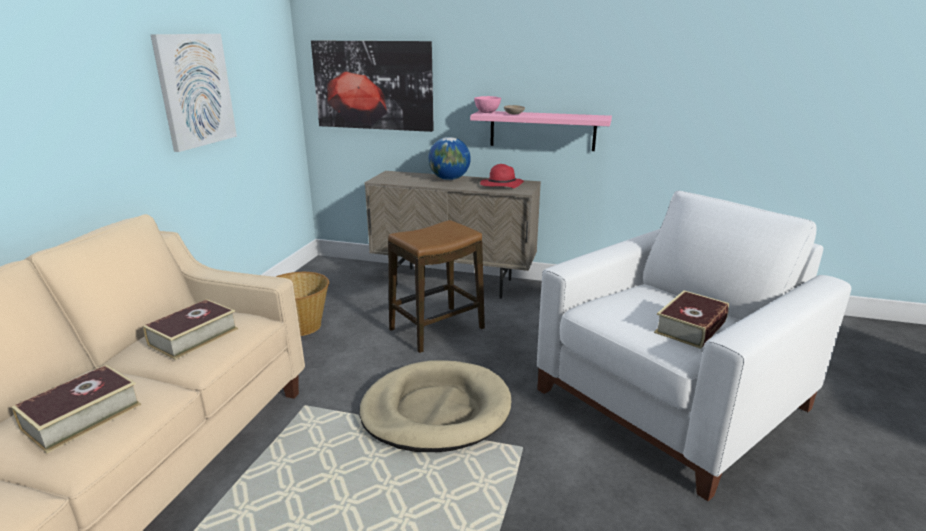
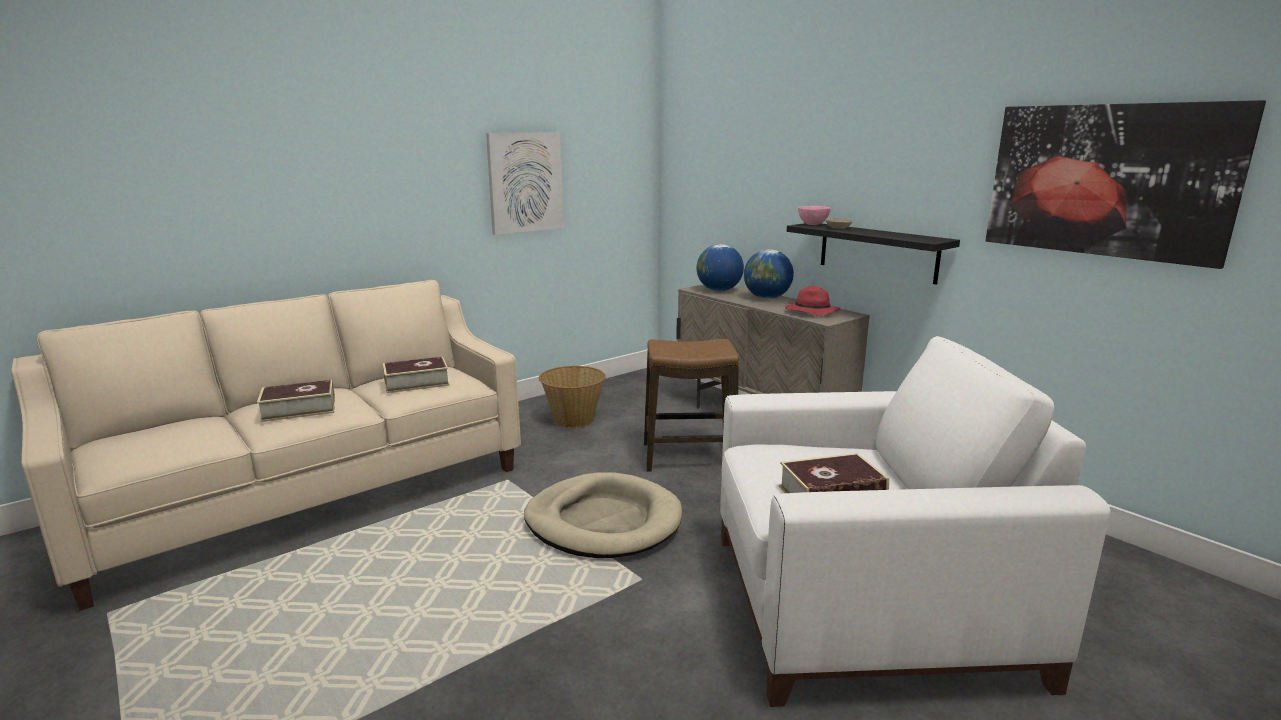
camera: 35 degrees right, 5 degrees down
(373, 85) = (717, 188): picture -> picture (1107, 180)
(401, 178) = (719, 290): none -> globe
(542, 130) = (877, 252): pink shelf -> black shelf

